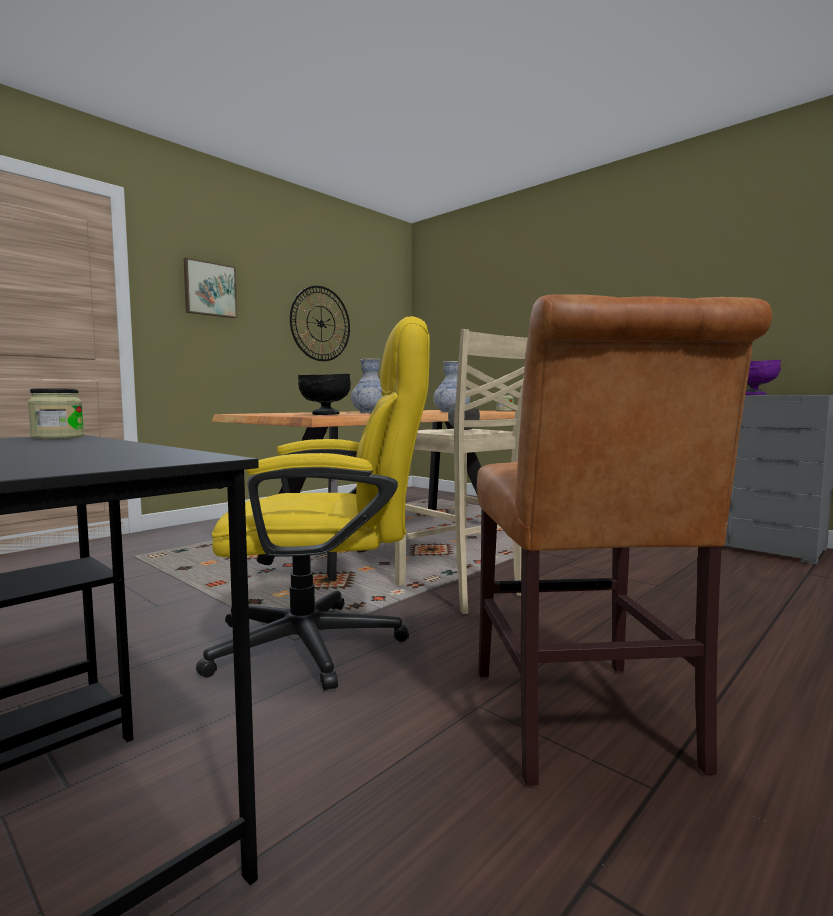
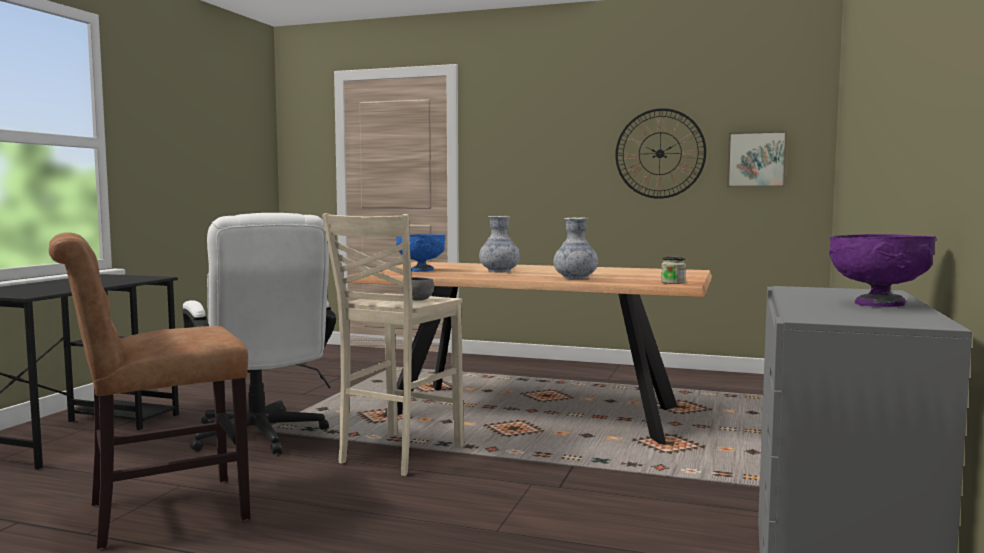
camera: 65 degrees right, 0 degrees up
(58, 437) = (146, 278): jar -> none
(209, 289) = (526, 136): picture -> picture (756, 159)
(325, 414) = (421, 271): black bowl -> blue bowl
(326, 643) = (261, 438): yellow office chair -> white office chair

